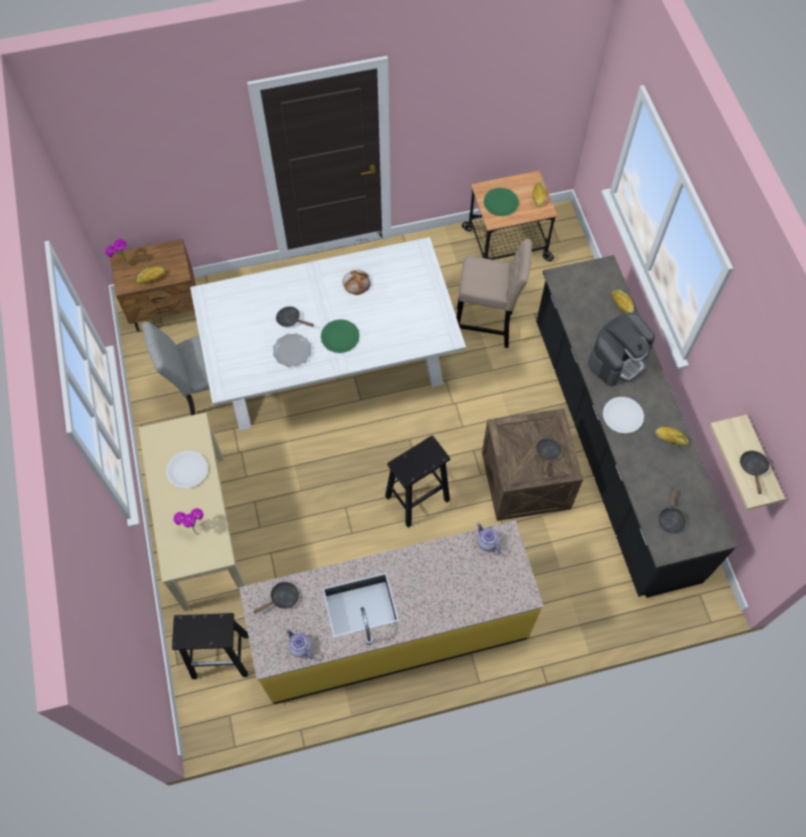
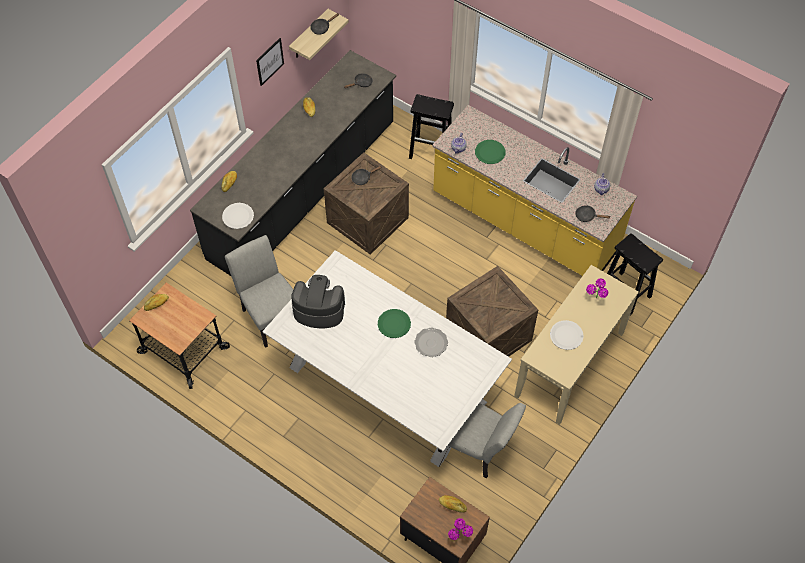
camera: 130 degrees left, 5 degrees down
(291, 320) = (408, 363): black frying pan -> none
(301, 487) = (488, 333): none -> crate
(356, 283) = (342, 346): bread -> none
(416, 499) = (435, 266): black stool -> black stool (431, 151)
(486, 327) = (270, 314): beige stool -> grey chair
(501, 203) = (182, 323): green plate -> green plate (490, 152)
(618, 359) = (275, 162): coffee machine -> coffee machine (318, 310)
(623, 415) = (314, 138): white plate -> white plate (238, 216)
(731, 376) = (270, 61): none -> picture

